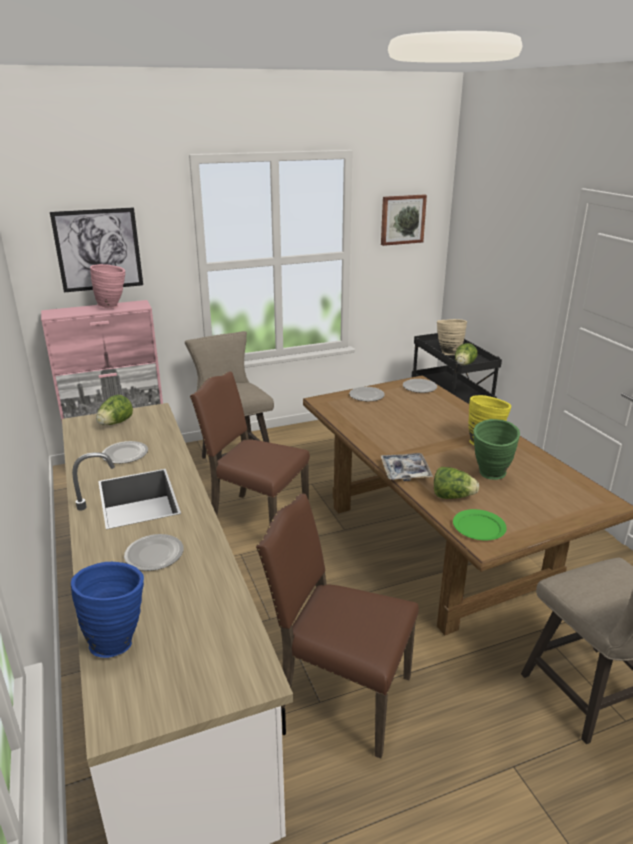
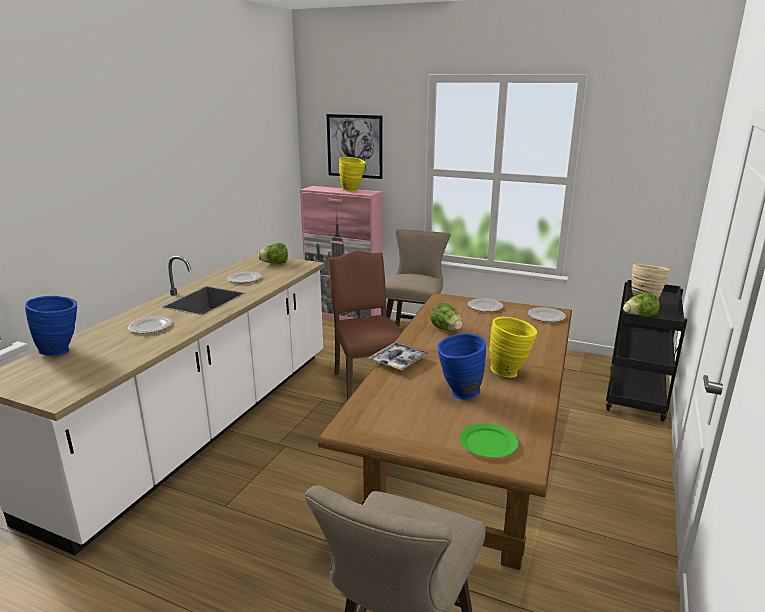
camera: 45 degrees right, 5 degrees down
(113, 306) = (353, 191): pink vase -> yellow vase
(340, 695) = (241, 511): brown chair -> none
(402, 219) = (643, 151): picture -> none
(452, 496) = (395, 391): lettuce -> lettuce (446, 329)
(479, 527) = (368, 417): green plate -> green plate (488, 443)
(490, 476) = (458, 394): green vase -> blue vase

